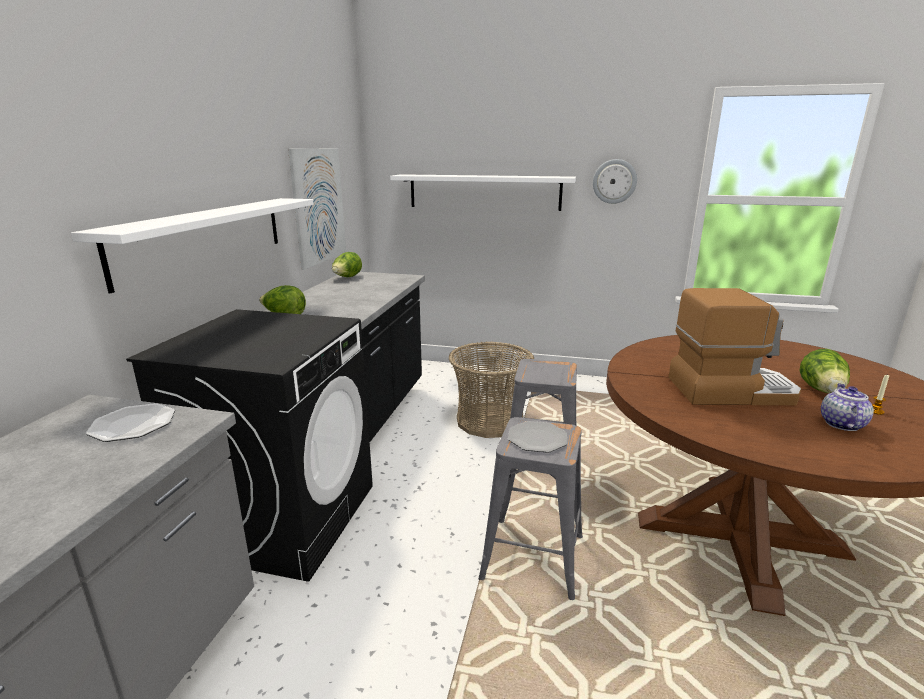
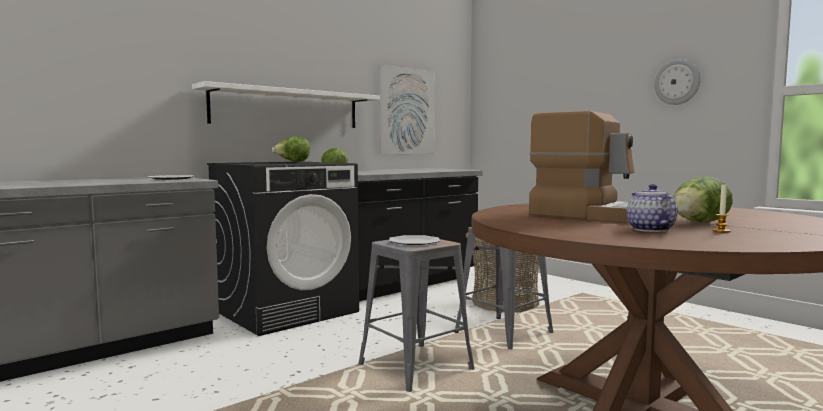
camera: 35 degrees right, 15 degrees down
(347, 278) = (421, 168): lettuce -> lettuce (292, 162)
(484, 192) = (558, 104): white shelf -> none
(841, 423) = (649, 229): teapot -> teapot turned 60 degrees counterclockwise

